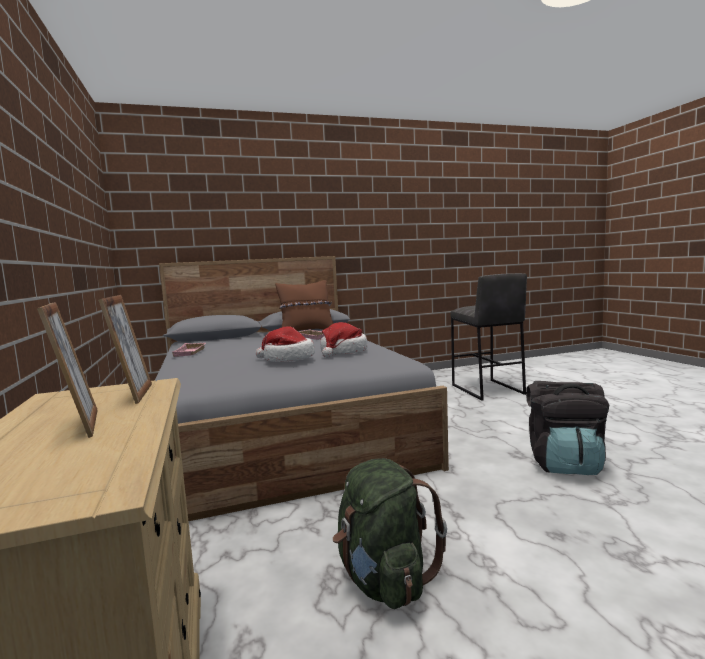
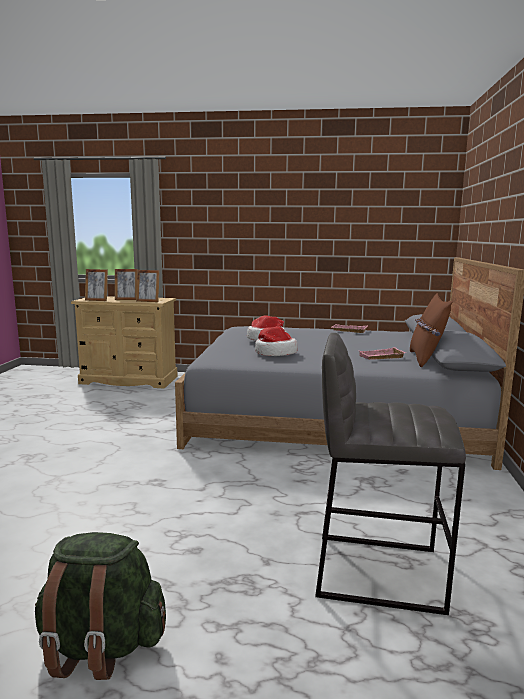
camera: 115 degrees right, 5 degrees up
(112, 458) = (97, 300): none -> picture frame
(384, 580) = (120, 410): green backpack -> green backpack (101, 646)
(565, 464) = (111, 492): black backpack -> none

